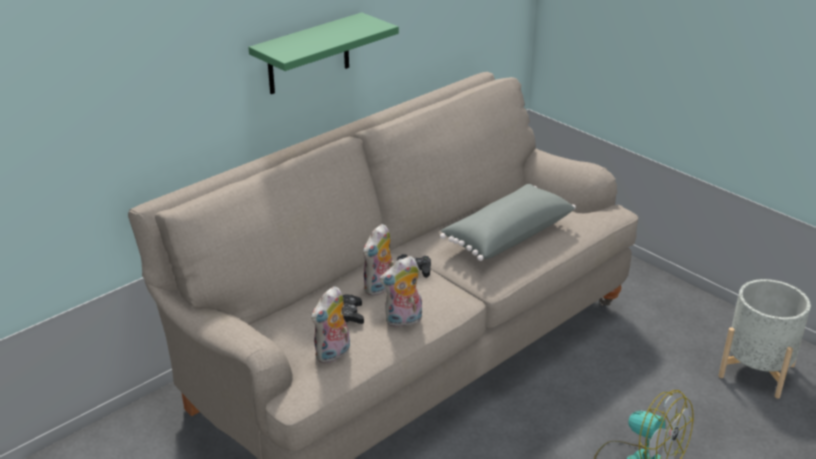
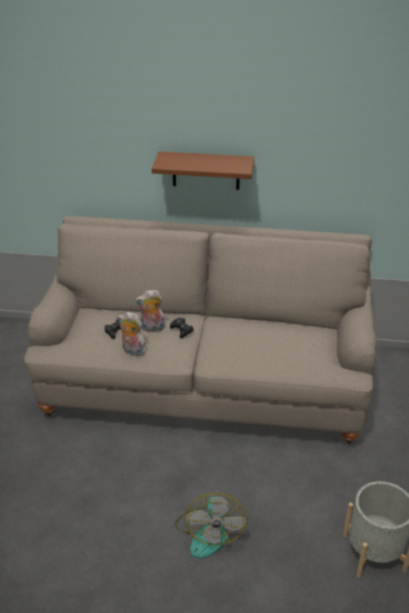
camera: 50 degrees right, 5 degrees up
(308, 54) = (206, 170): green shelf -> brown shelf
(333, 354) = (81, 344): plush toy -> none
(506, 235) = (260, 345): grey pillow -> none

